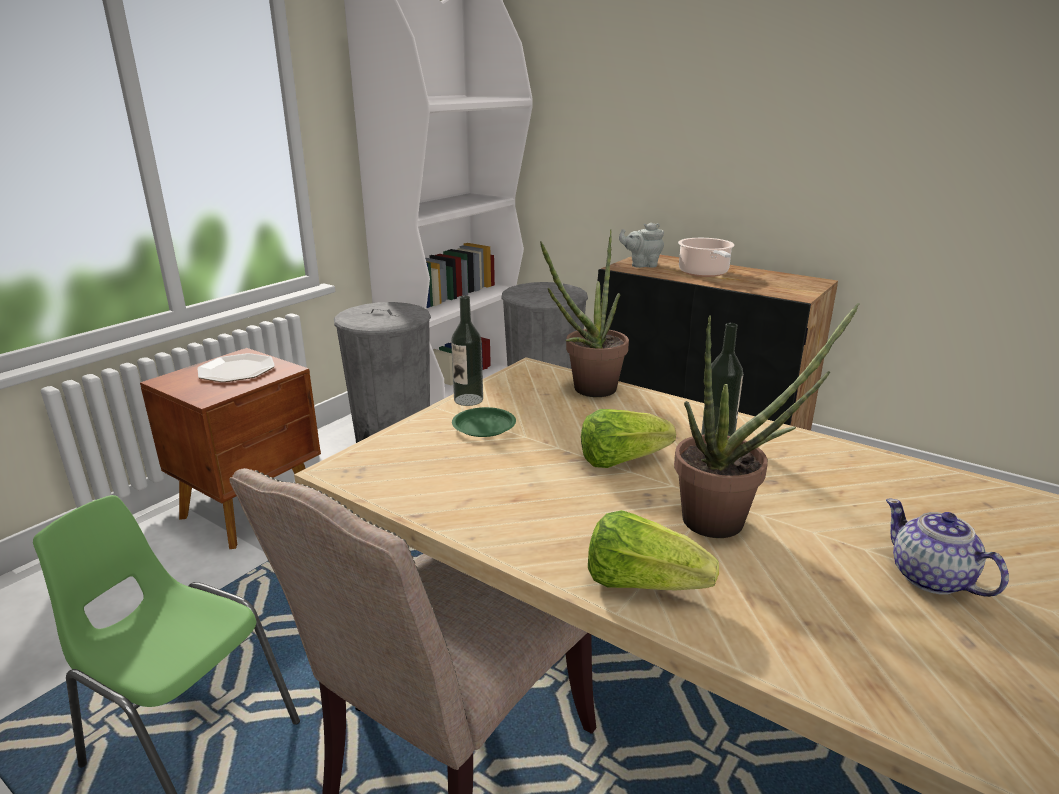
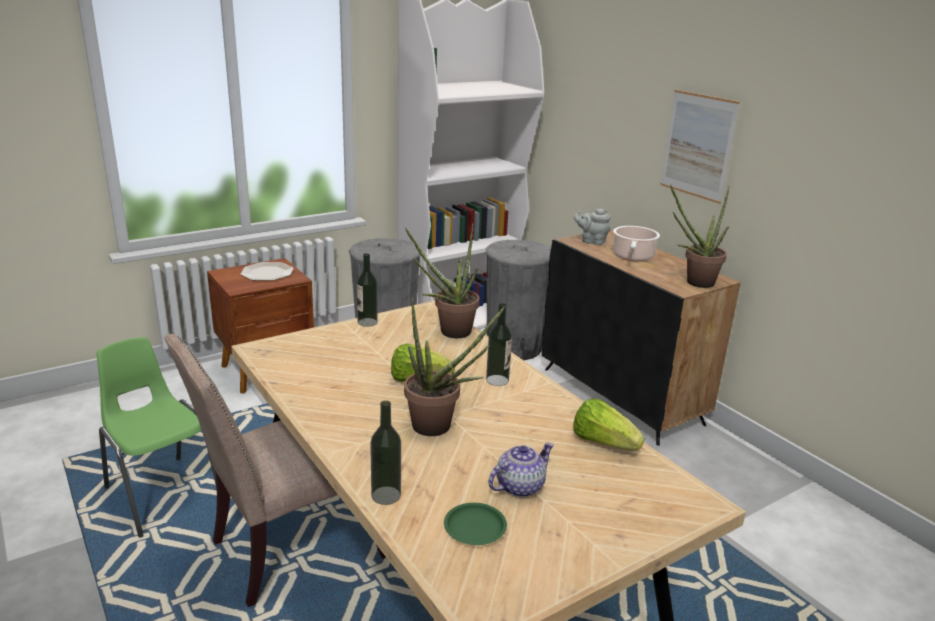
camera: 20 degrees right, 0 degrees up
(484, 426) = (359, 341): green plate -> green plate (475, 527)
(642, 583) = (353, 445): lettuce -> lettuce (603, 442)
(762, 130) = (698, 145): none -> picture
(784, 656) = (386, 495): none -> bottle
(798, 287) = (694, 282): none -> potted plant
(931, 578) = (519, 486): teapot -> teapot turned 60 degrees clockwise

